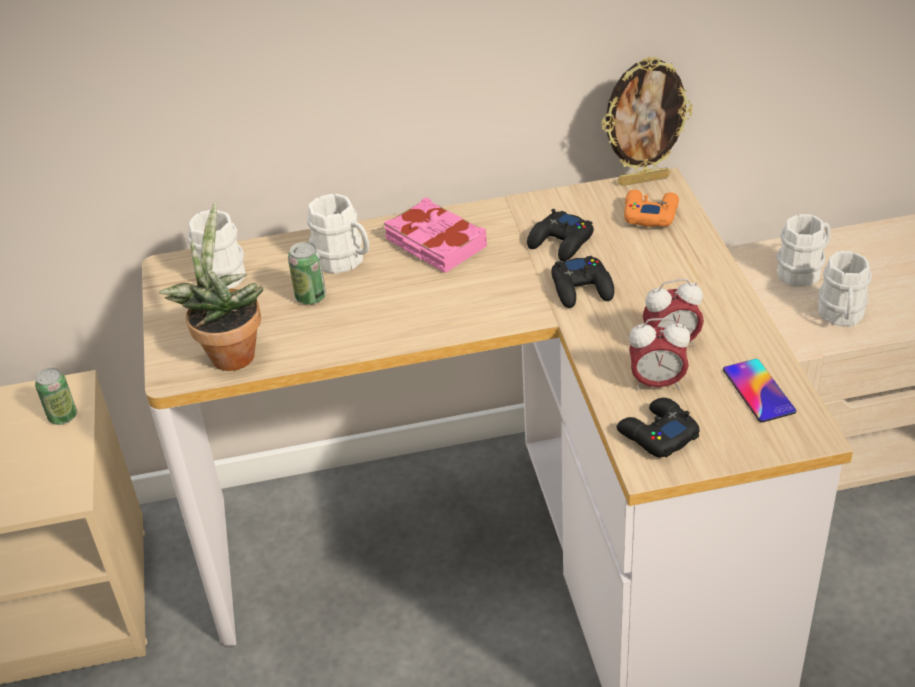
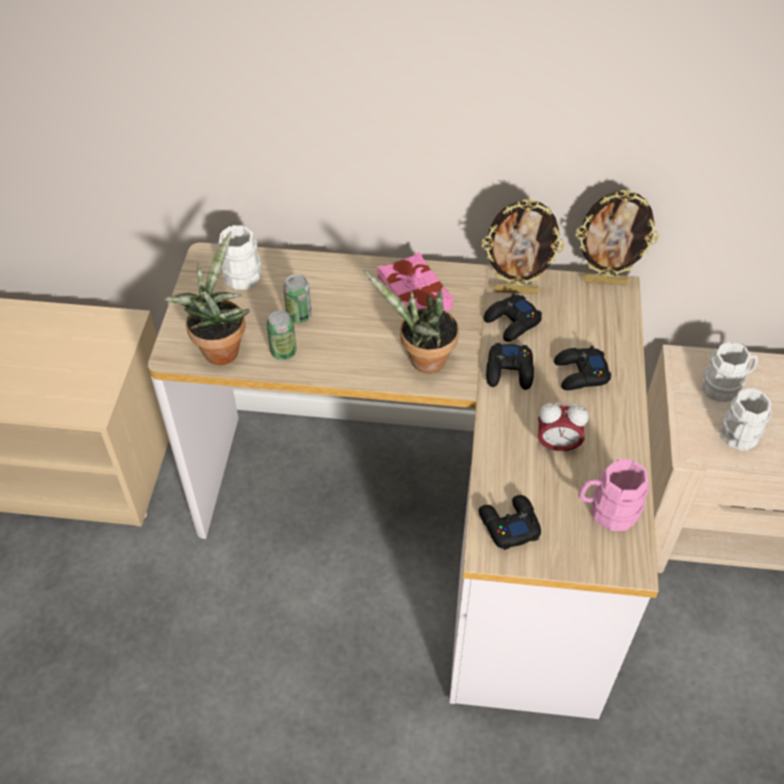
camera: 15 degrees right, 10 degrees up
(63, 416) = (113, 344): can -> can (283, 352)
(344, 261) = (337, 290): white mug -> none
(478, 304) = (422, 361): none -> potted plant
(550, 211) = (516, 290): none -> picture frame
(650, 214) = (595, 316): orange game controller -> none
(657, 383) = (529, 478): alarm clock -> none
(661, 271) = (580, 374): none -> black game controller
(758, 391) = (607, 511): phone -> pink mug

